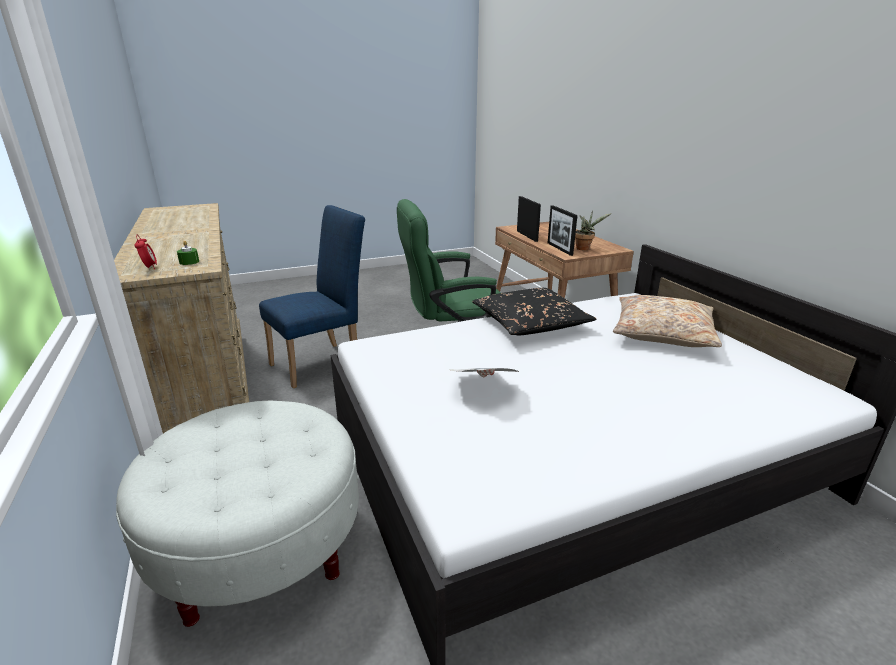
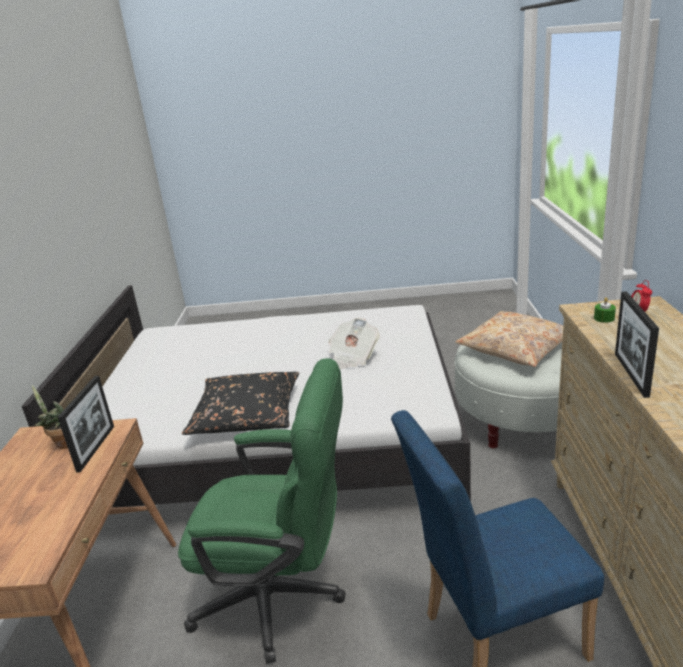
camera: 155 degrees left, 0 degrees up
(527, 236) = (67, 509): picture frame -> picture frame (631, 374)
(662, 333) = (154, 385): beige pillow -> beige pillow (516, 349)

